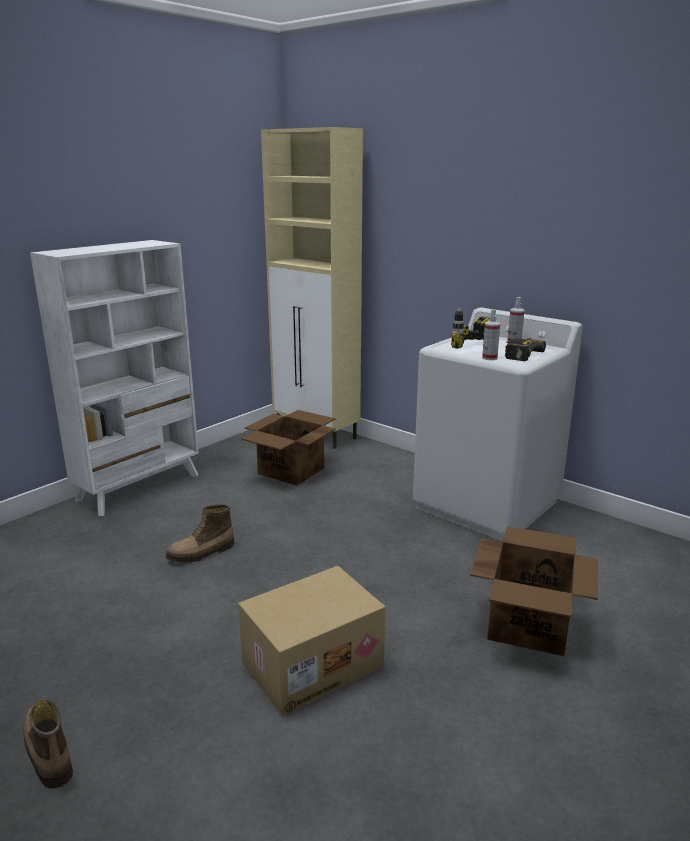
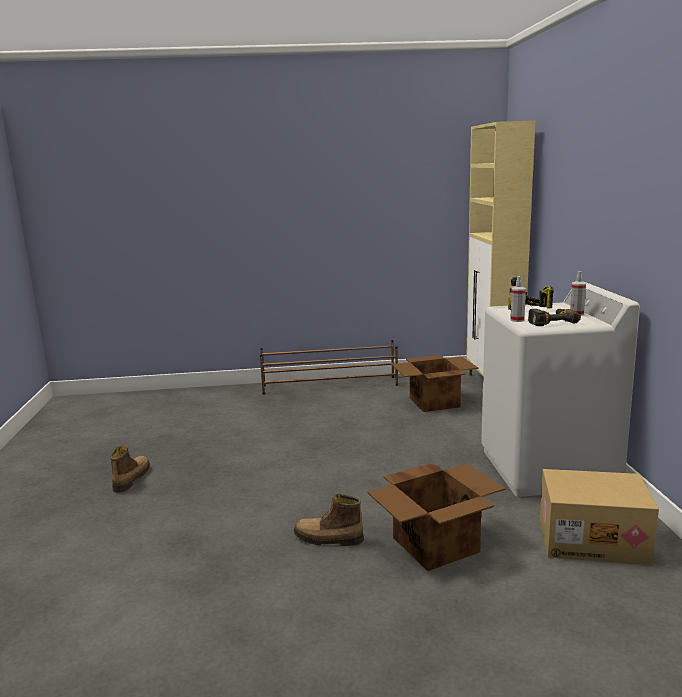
camera: 45 degrees right, 5 degrees down
(140, 487) = (330, 385): white bookcase -> brown shoe rack
(201, 553) = (309, 428): boot -> boot (328, 539)
(312, 663) = (277, 500): cardboard box -> cardboard box (593, 540)

